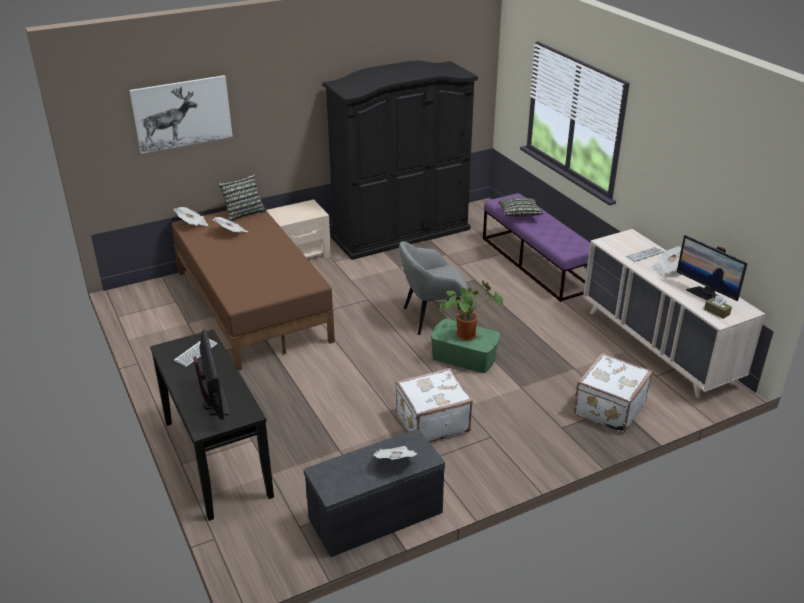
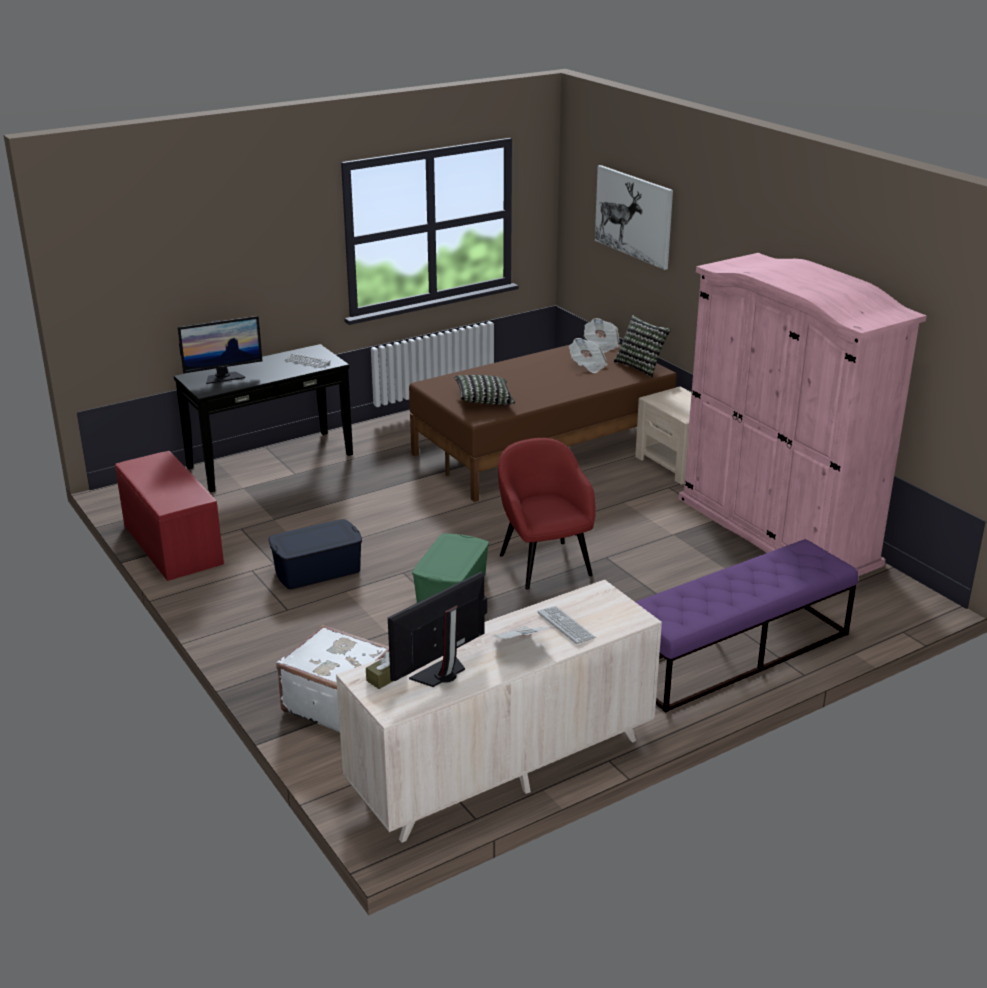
camera: 85 degrees right, 5 degrees down
(375, 516) = (171, 544): grey bench -> red bench
(396, 461) = (165, 491): newspaper -> none
(401, 233) = (777, 530): black wardrobe -> pink wardrobe
(431, 422) = (317, 570): white suitcase -> blue storage box
(432, 317) = (544, 563): grey armchair -> red armchair
(468, 334) = (452, 558): potted plant -> none
(519, 215) = (763, 567): pillow -> pillow (483, 400)

